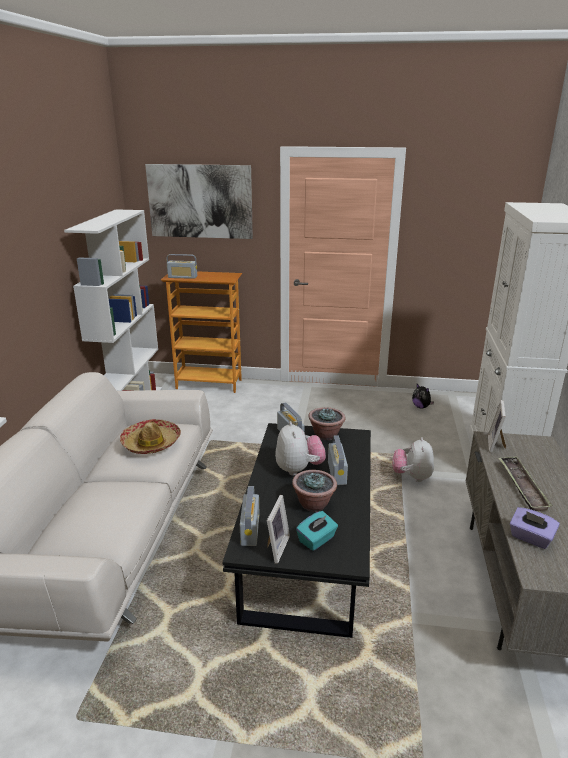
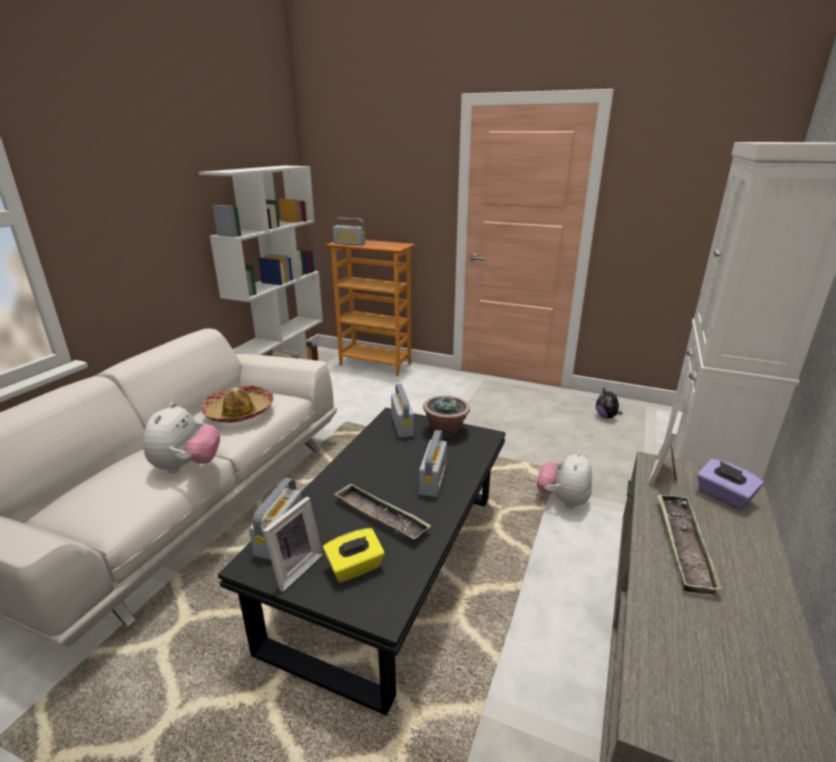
camera: 15 degrees right, 0 degrees up
(200, 201) = (375, 161): picture -> none
(299, 469) = (388, 467): plush toy -> plush toy (187, 466)
(314, 504) = (380, 516): potted plant -> tray
(317, 540) = (355, 568): turquoise tissue box -> yellow tissue box
(530, 538) = (667, 640): purple tissue box -> purple tissue box (723, 496)

